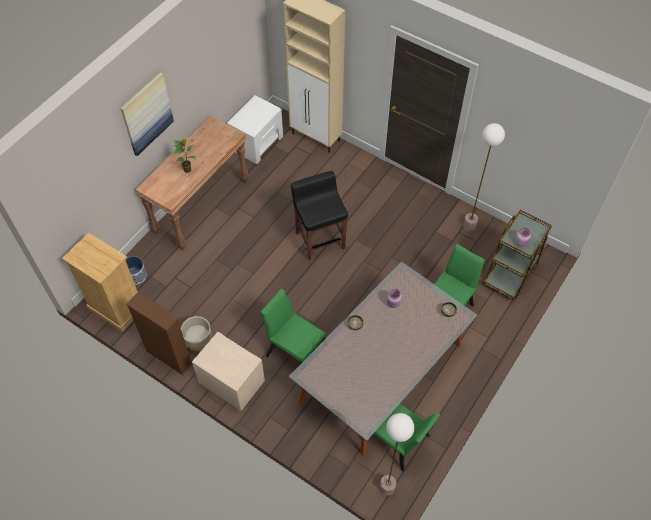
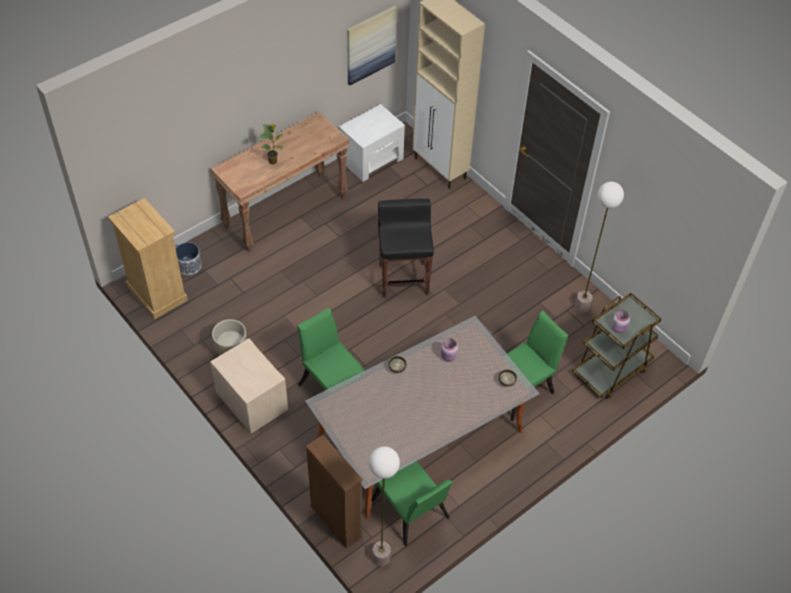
camera: 15 degrees right, 5 degrees down
(146, 114) = (240, 87): picture -> picture (370, 45)
(169, 357) = (194, 358): brown bookcase -> brown bookcase (336, 521)

